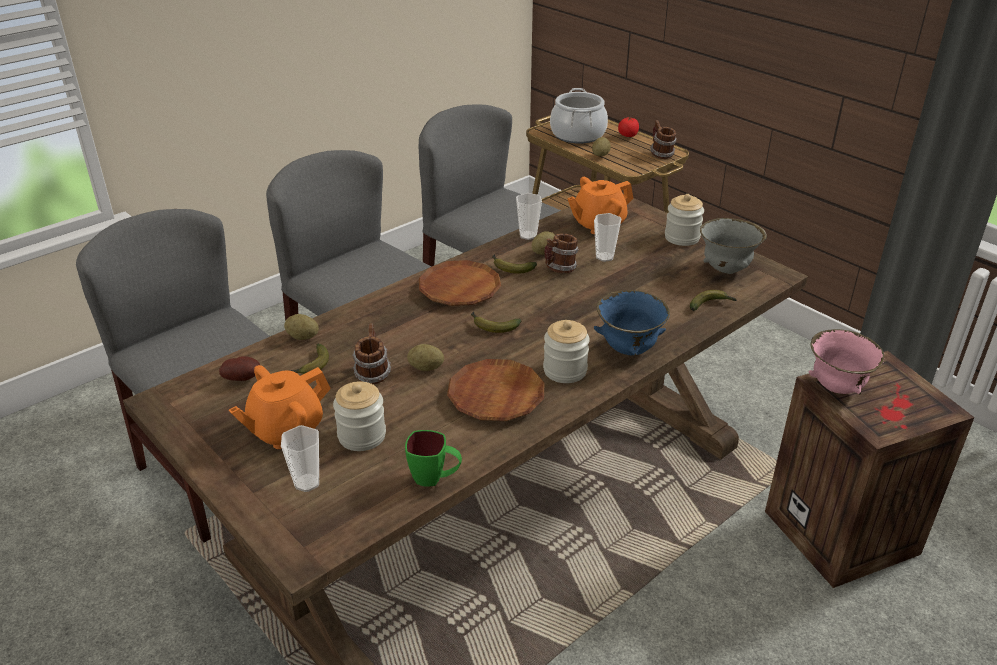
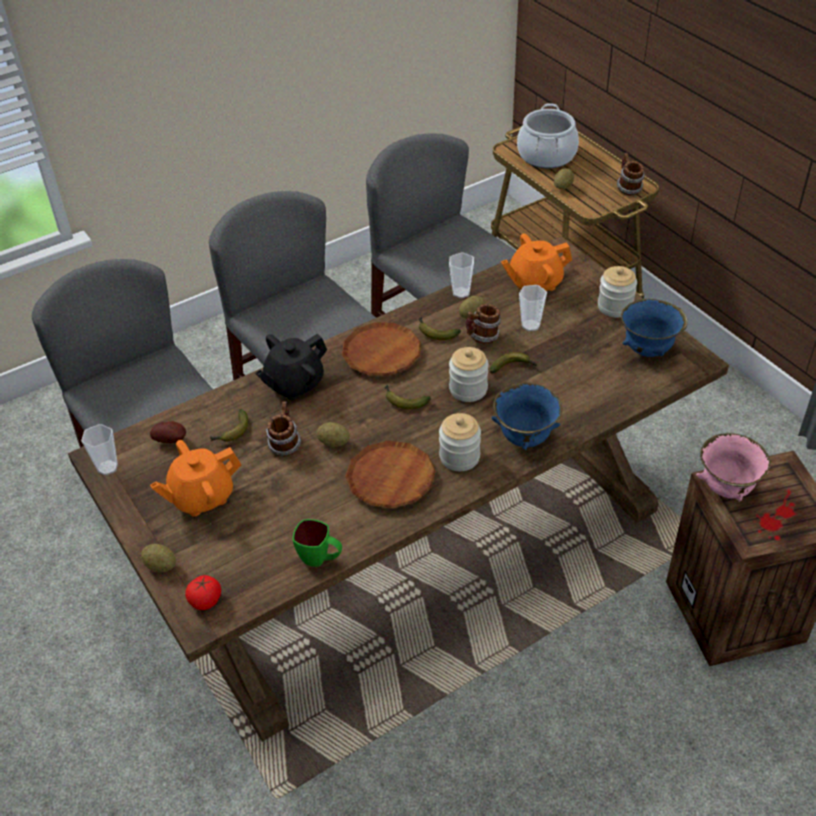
camera: 10 degrees right, 10 degrees up
(303, 337) = (228, 399): potato -> potato (161, 566)
(307, 483) = (213, 552): cup -> cup (107, 467)
(362, 436) = (265, 510): jar -> jar (468, 389)
(372, 320) = (294, 384): none -> black teapot
(628, 135) = (599, 160): tomato -> tomato (205, 601)
(711, 305) = (619, 393): banana -> banana (513, 367)
(726, 270) = (648, 351): grey bowl -> blue bowl

